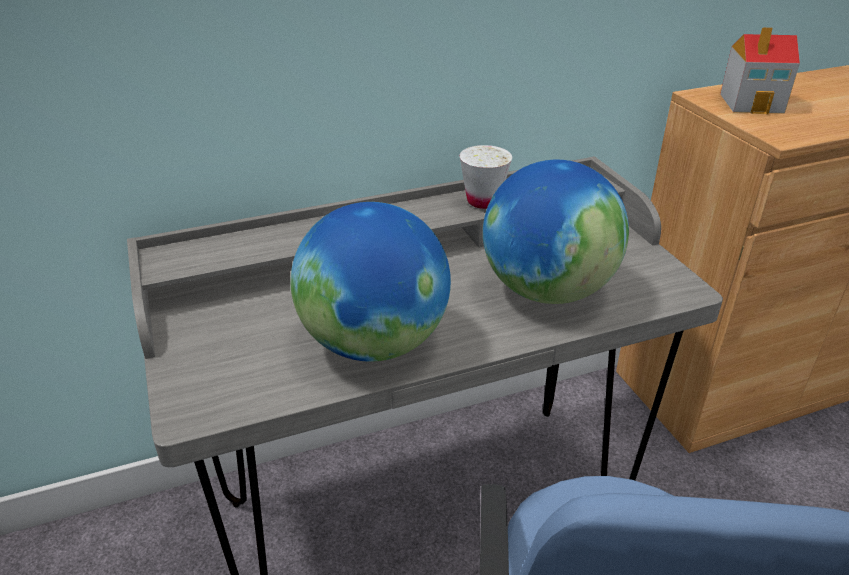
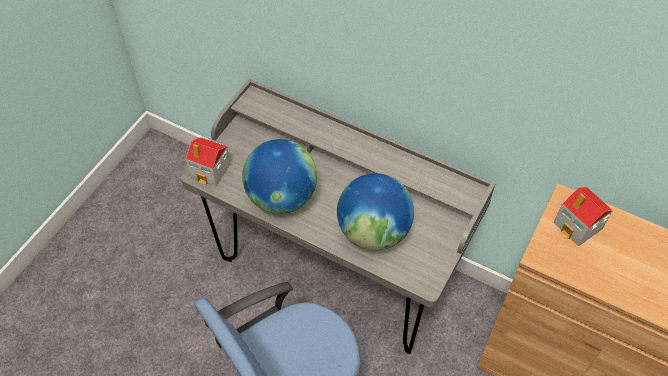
camera: 50 degrees right, 20 degrees up
(204, 394) = (211, 170): none -> toy house
(483, 201) = (400, 167): white cup -> none

